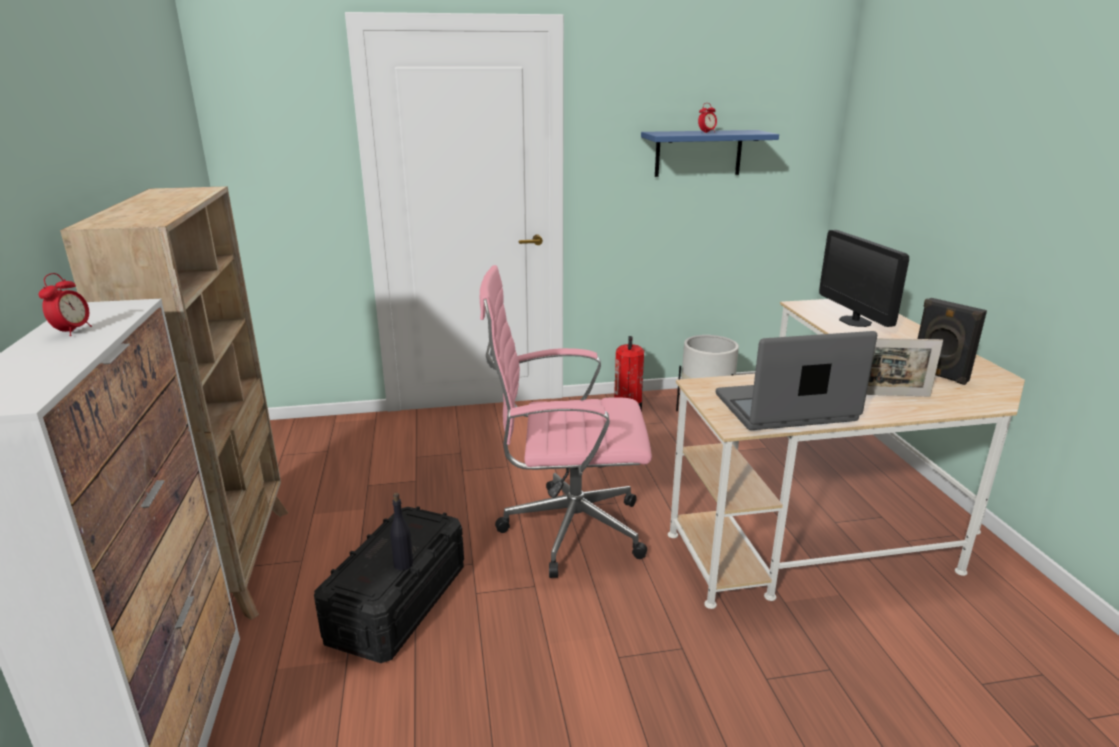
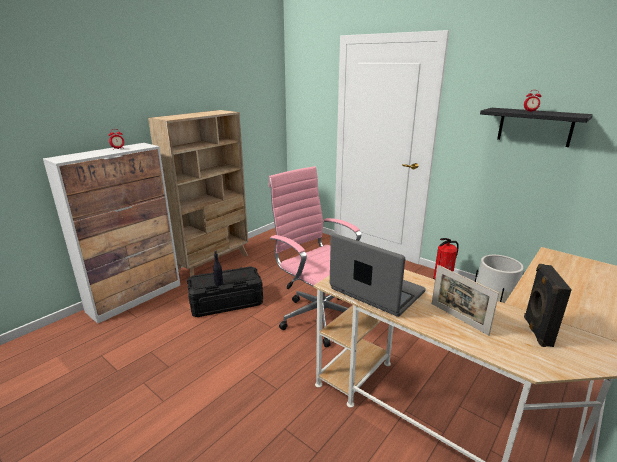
camera: 50 degrees right, 0 degrees up
(698, 153) = (535, 127): blue shelf -> black shelf
(855, 321) = (568, 278): monitor -> none

